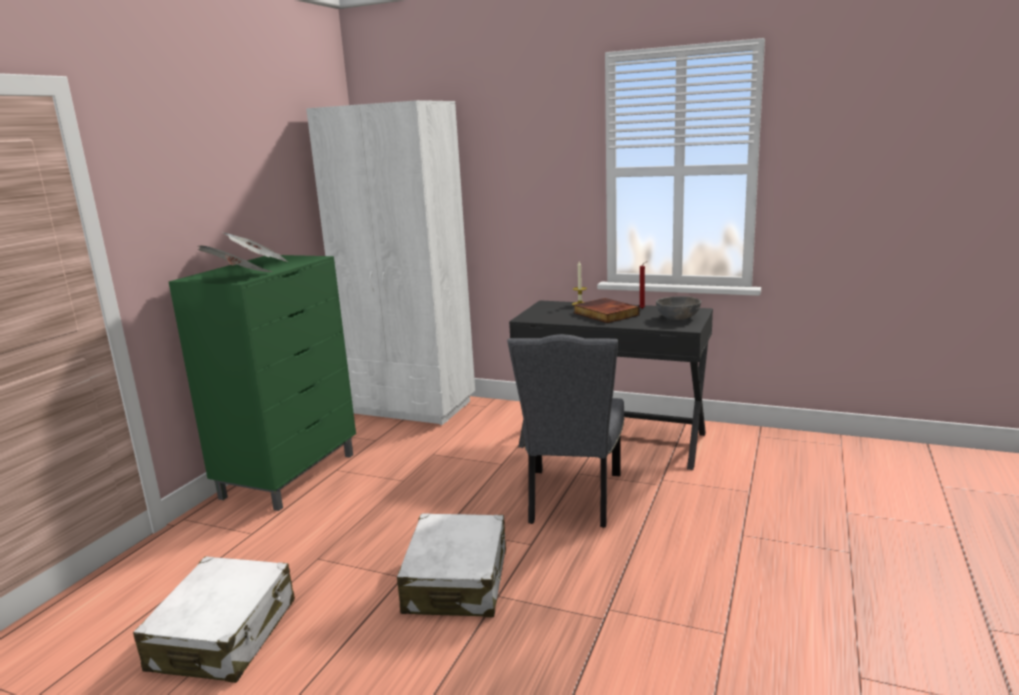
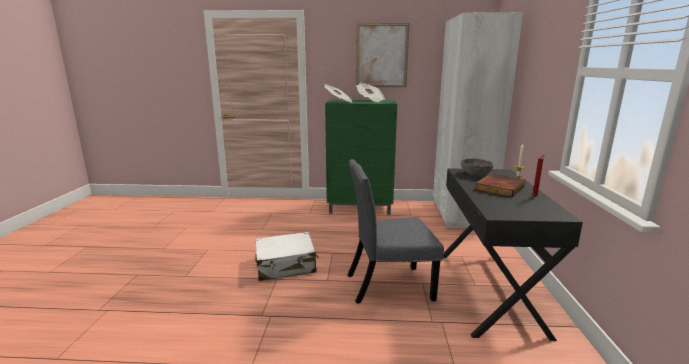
camera: 70 degrees right, 0 degrees up
(224, 635) = (242, 228): white suitcase -> none
(231, 174) = (381, 55): none -> picture
(678, 318) = (522, 210): grey bowl -> grey bowl (475, 174)

